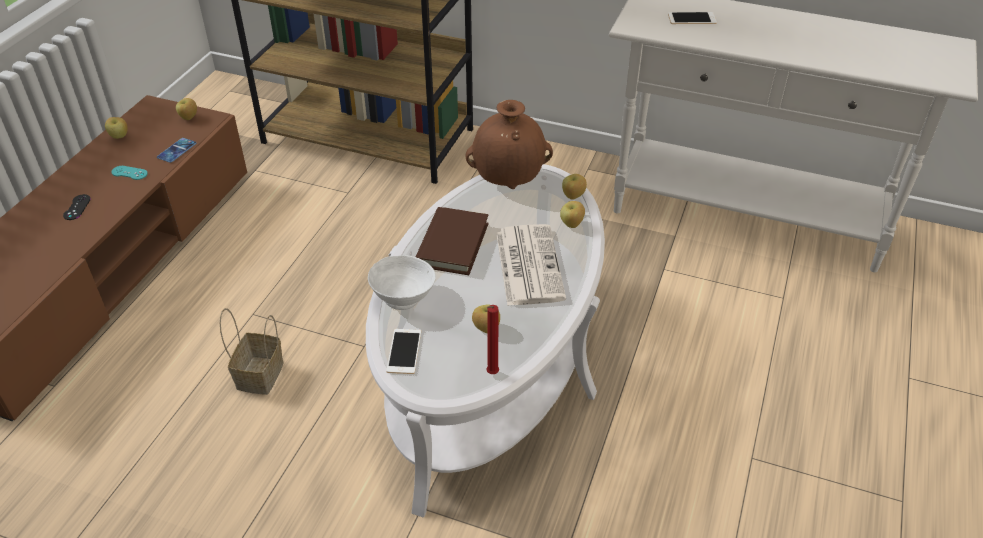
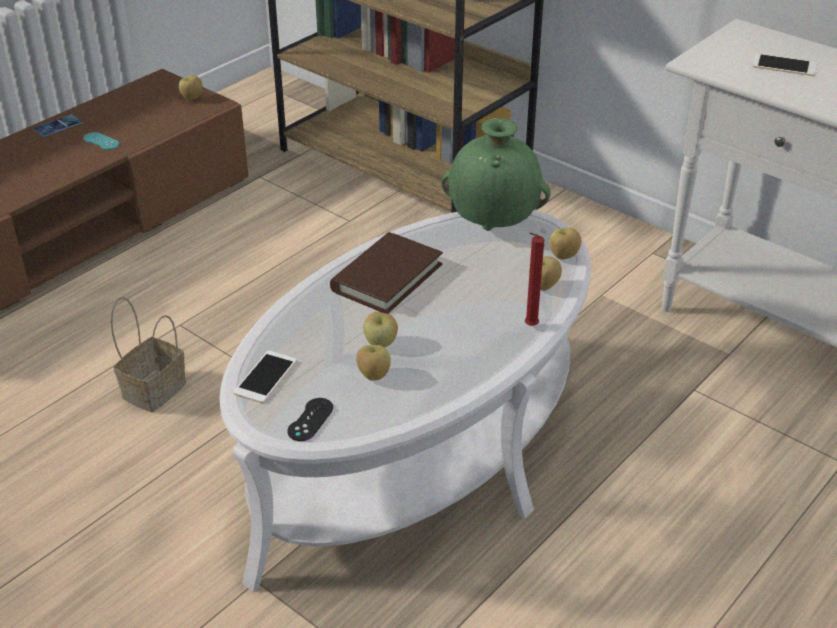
camera: 20 degrees right, 5 degrees down
(77, 207) = (31, 164): black game controller -> black game controller (310, 419)
(119, 136) = (111, 104): apple -> apple (381, 344)
(177, 150) = (161, 128): phone -> phone (58, 126)
(404, 298) = (298, 322): white bowl -> none
(491, 374) = (350, 426): red candle -> red candle (529, 326)
(509, 181) = (494, 224): brown vase -> green vase
(528, 264) = (464, 319): newspaper -> none

